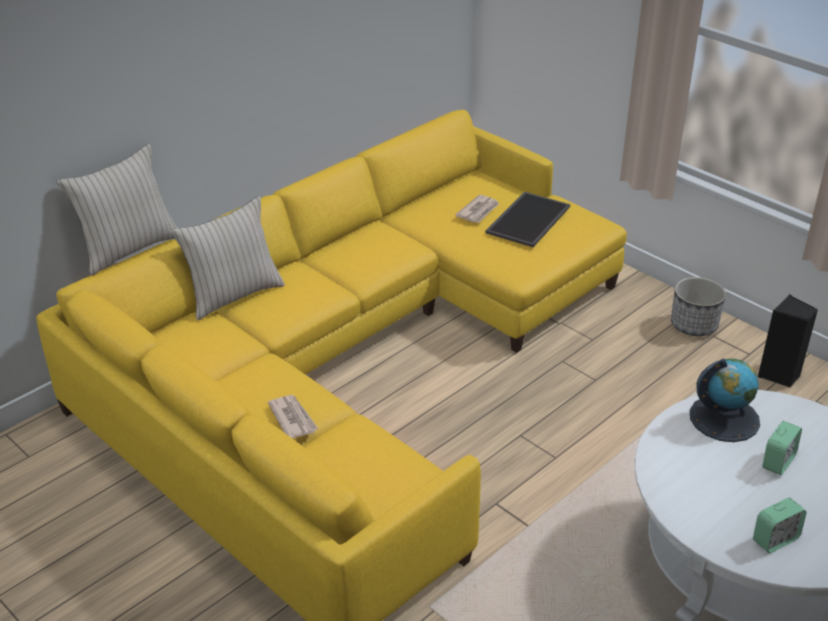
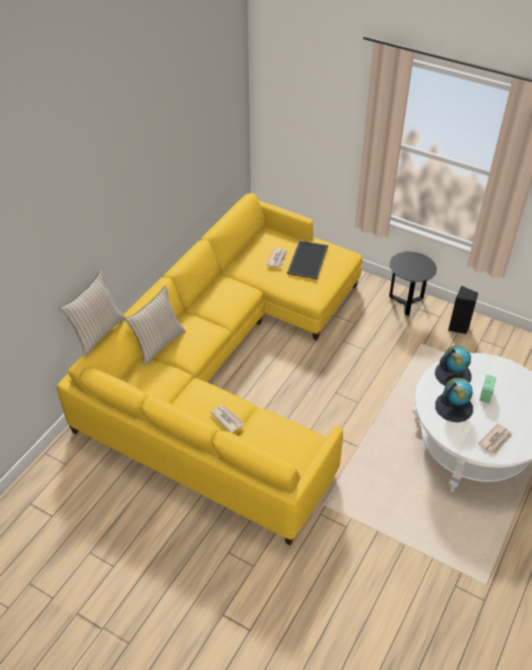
camera: 15 degrees left, 10 degrees up
(693, 325) = (406, 303): planter -> black side table
(708, 469) = (453, 407): none -> globe
(775, 540) = (496, 440): alarm clock -> newspaper

